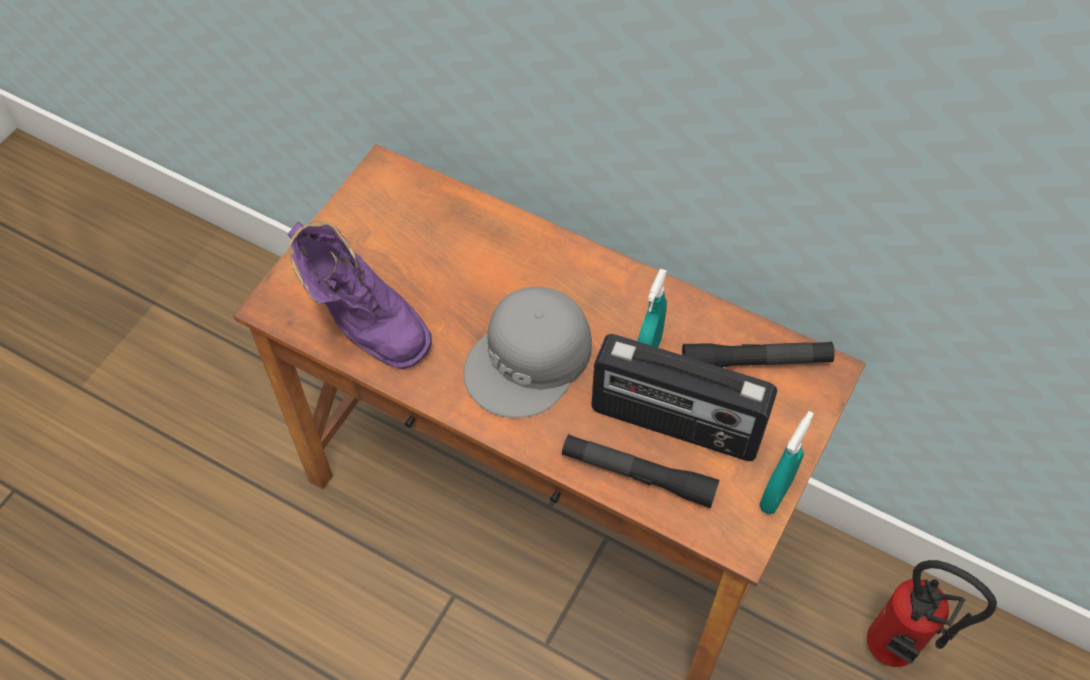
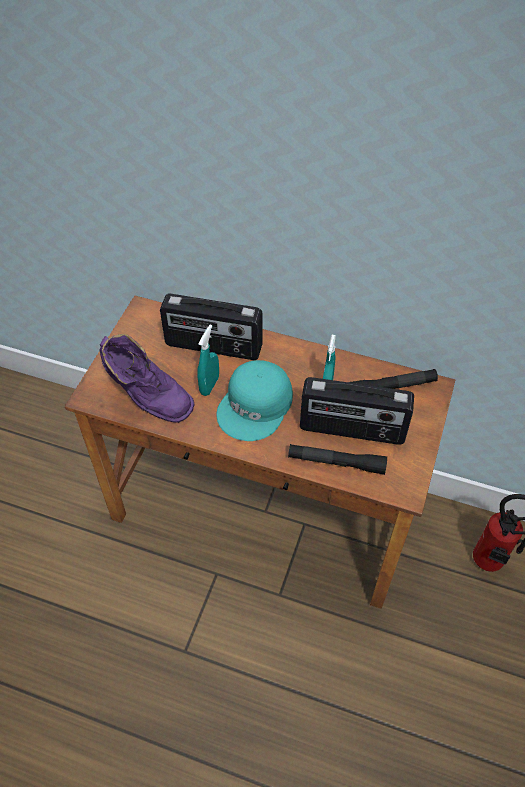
camera: 10 degrees left, 5 degrees down
(483, 250) = (213, 347): none -> radio
(530, 360) = (256, 406): grey cap -> turquoise cap
(776, 493) = (421, 461): turquoise spray bottle -> turquoise spray bottle (209, 385)

